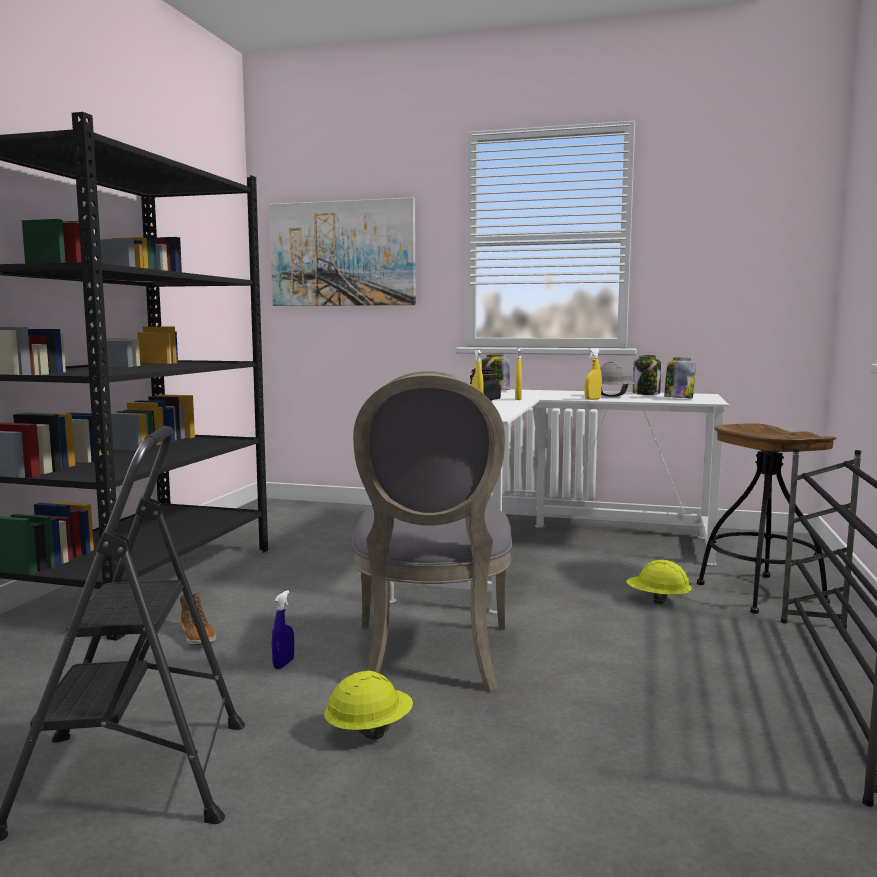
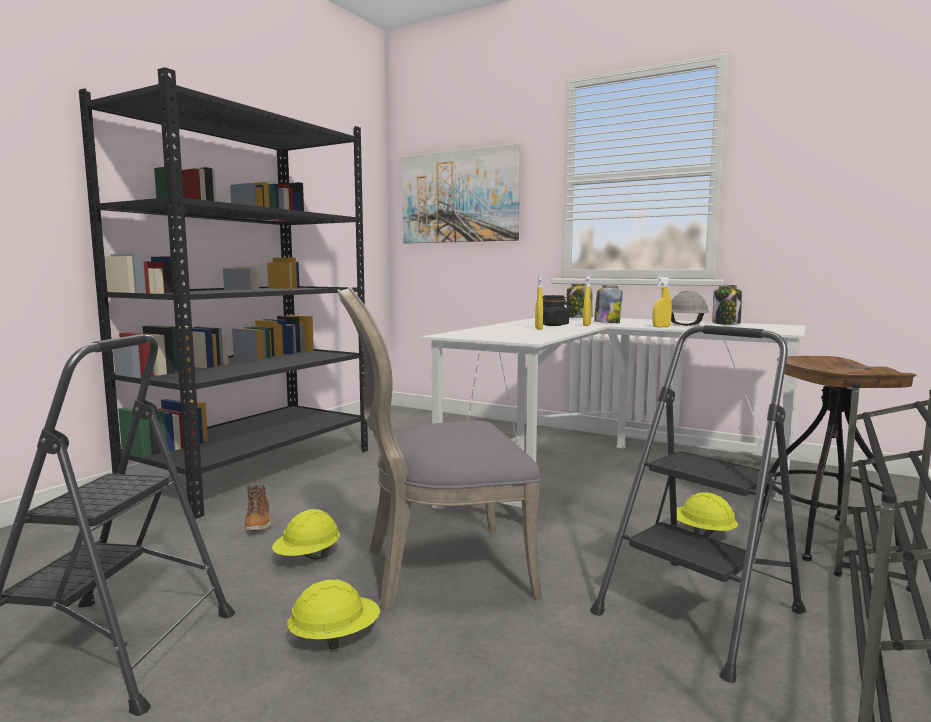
camera: 15 degrees right, 0 degrees up
(283, 664) = (308, 558): blue spray bottle -> yellow hard hat
(431, 658) = (440, 569): grey chair -> grey chair turned 60 degrees clockwise
(678, 398) = (753, 328): jar -> jar (607, 323)
(688, 662) = (701, 608): none -> black step ladder

